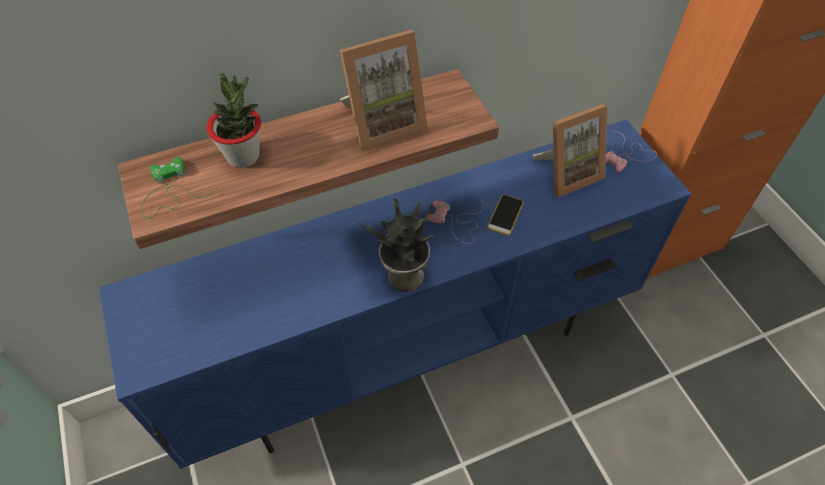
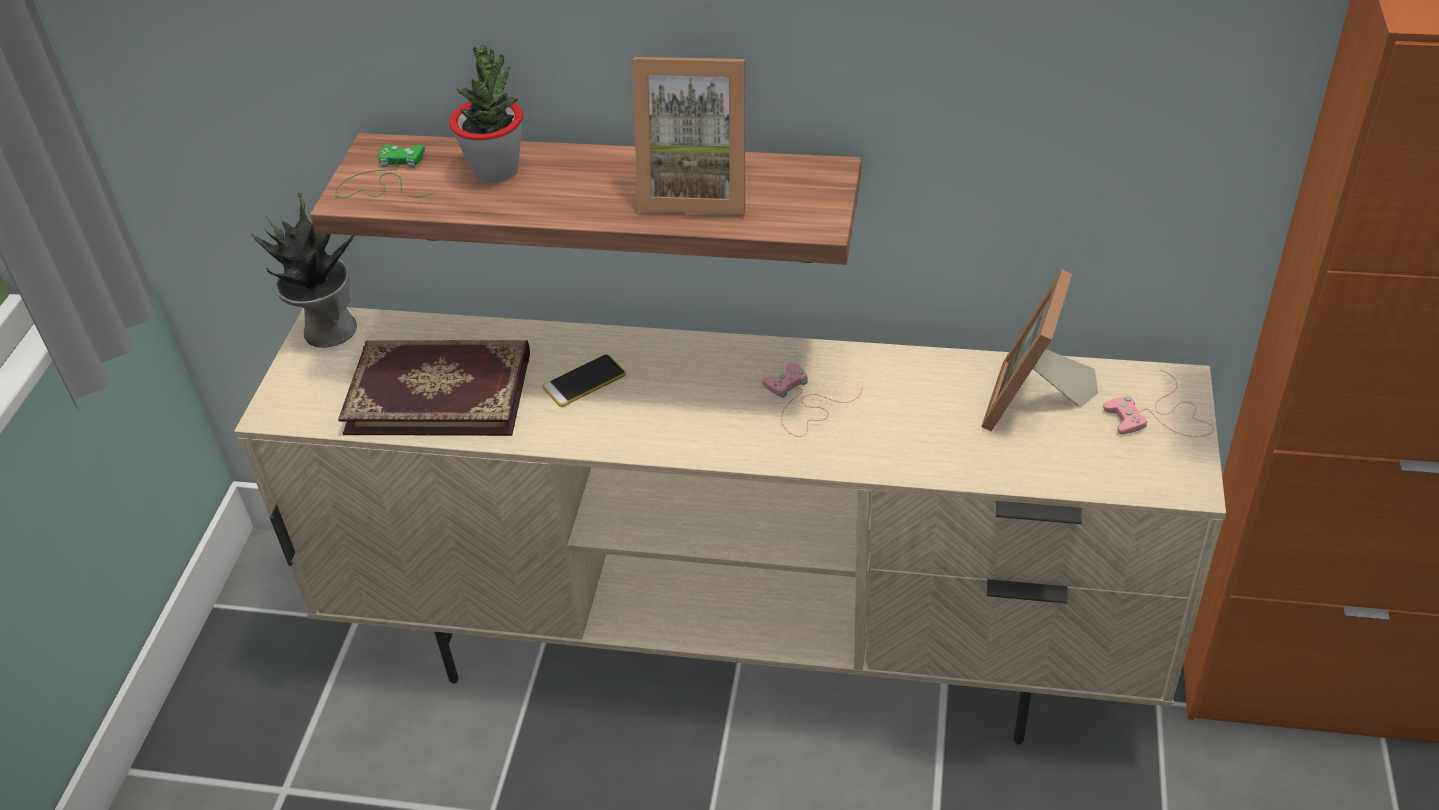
camera: 35 degrees right, 10 degrees down
(239, 307) = (439, 391): none -> book
(404, 276) = (671, 441): potted plant -> potted plant (327, 330)
(413, 354) = (743, 651): blue tv stand -> beige tv stand
(505, 215) = (883, 423): phone -> phone (584, 381)
(567, 173) = (1033, 404): picture frame -> picture frame turned 105 degrees clockwise

